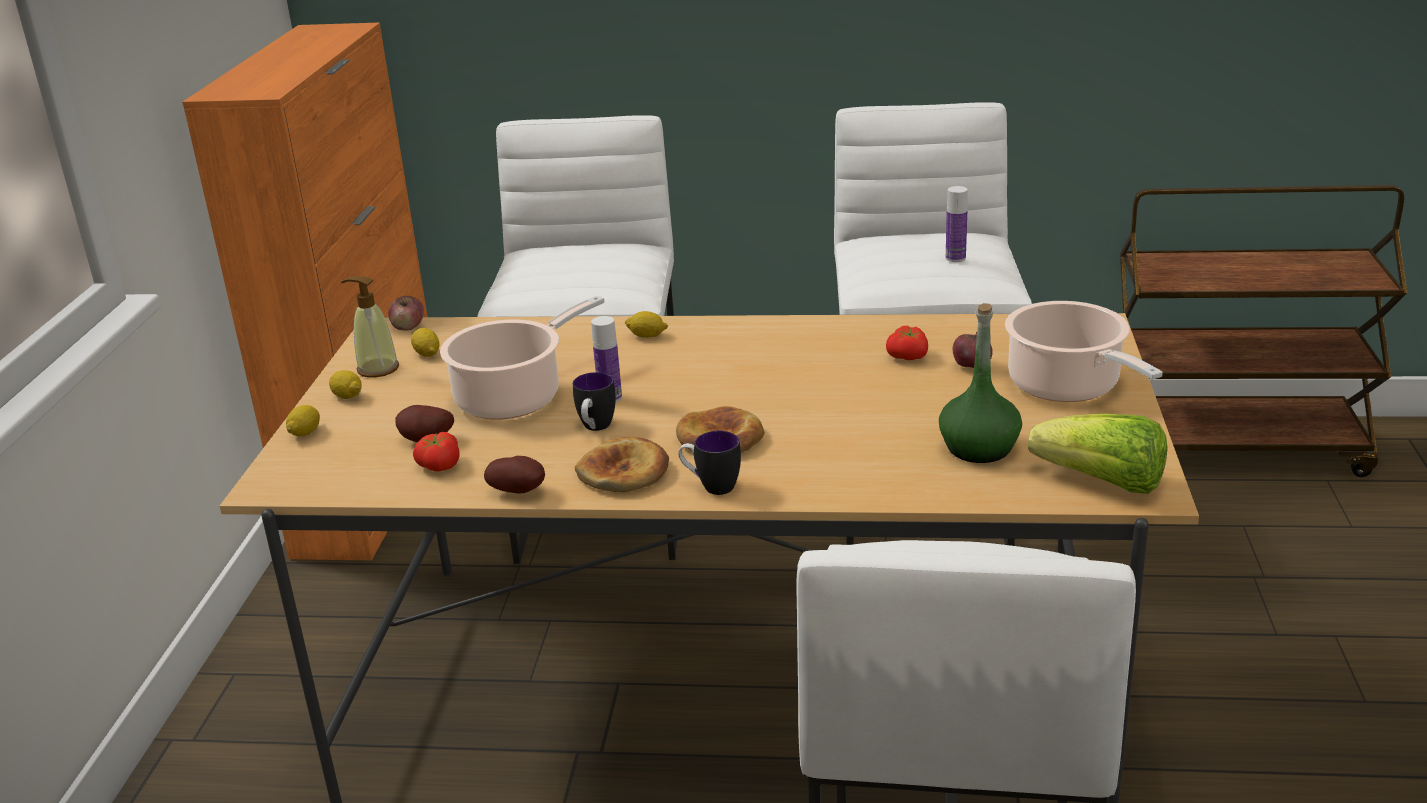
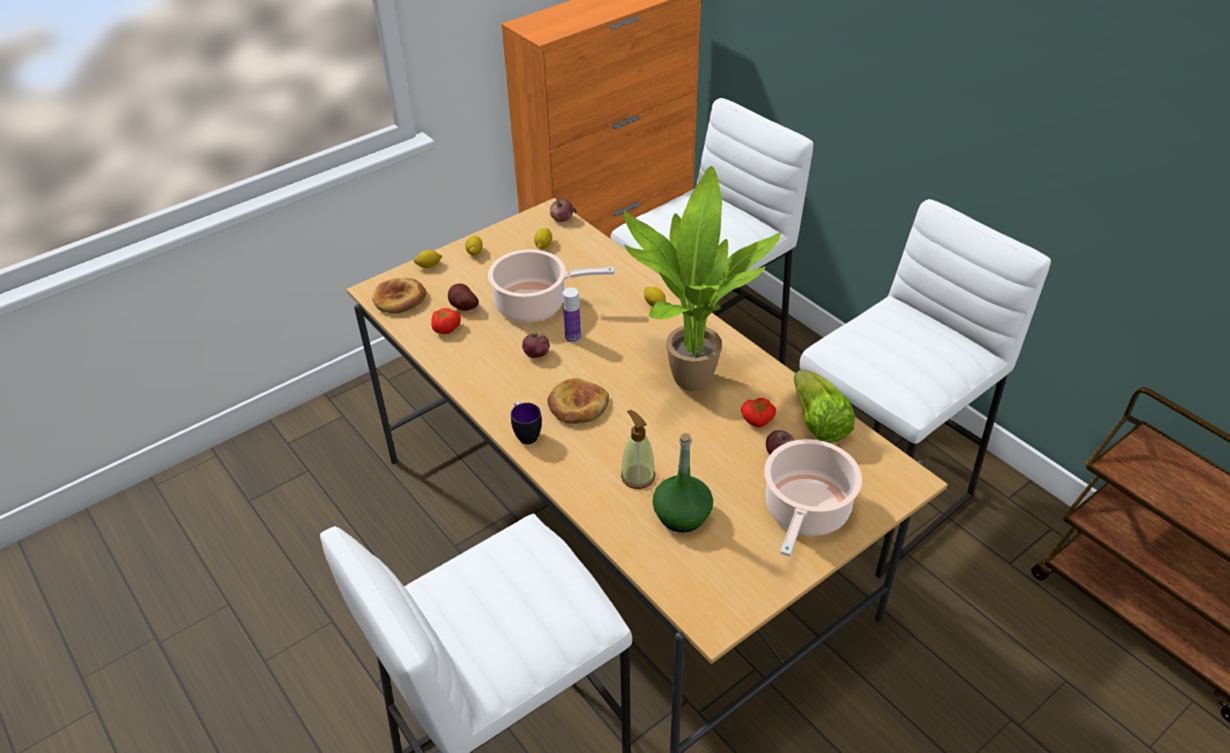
camera: 45 degrees right, 15 degrees up
(377, 369) = (510, 241): soap dispenser -> soap dispenser (638, 476)
(519, 491) = (451, 370): potato -> none
(595, 428) = (536, 354): mug -> apple
(624, 472) = (506, 393): bread -> bread (399, 299)
(787, 366) = (686, 378): none -> potted plant
(955, 258) = (911, 361): bottle -> none
(1102, 483) = (701, 593): lettuce -> lettuce (818, 423)

